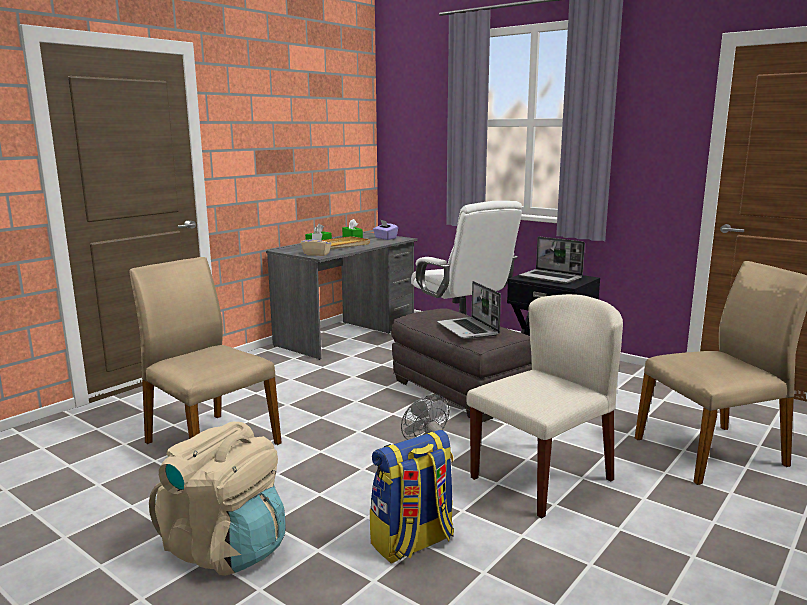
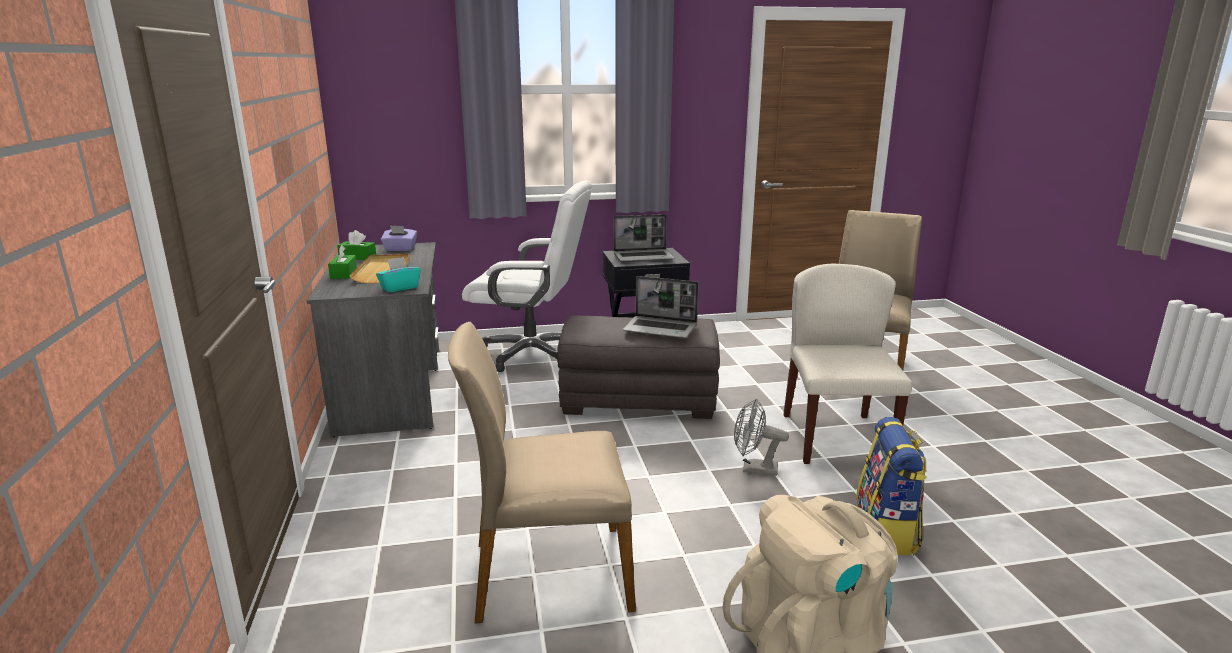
camera: 50 degrees left, 5 degrees up
(316, 254) = (399, 288): beige tissue box -> turquoise tissue box

